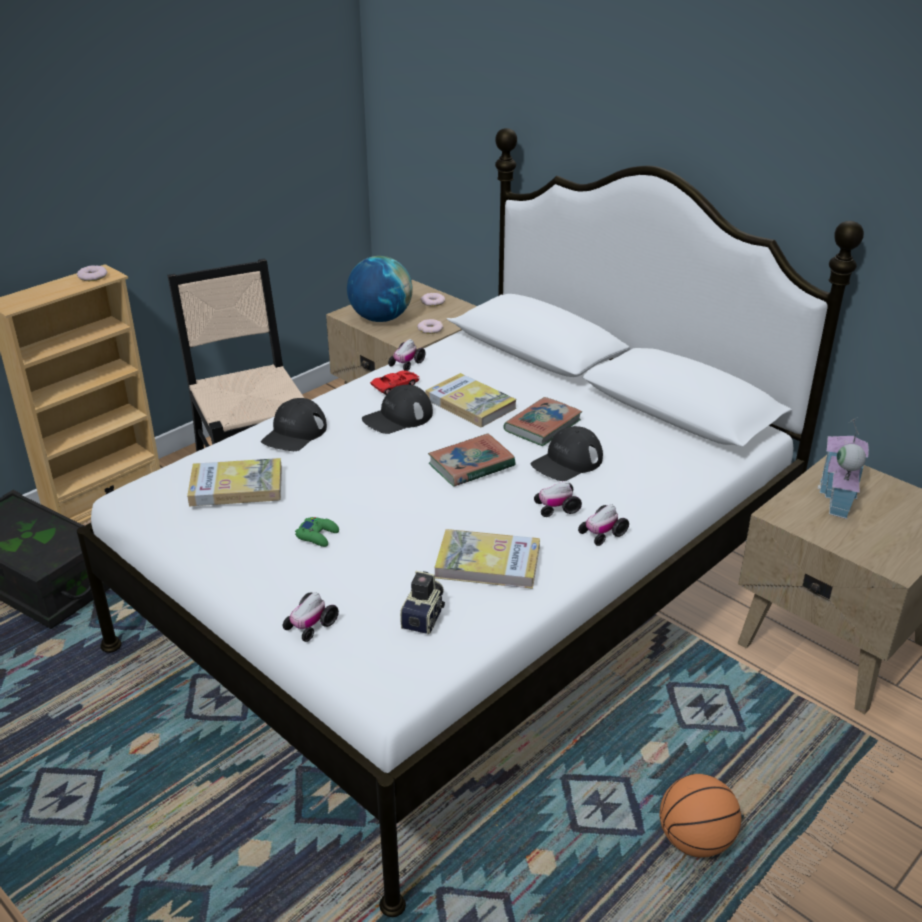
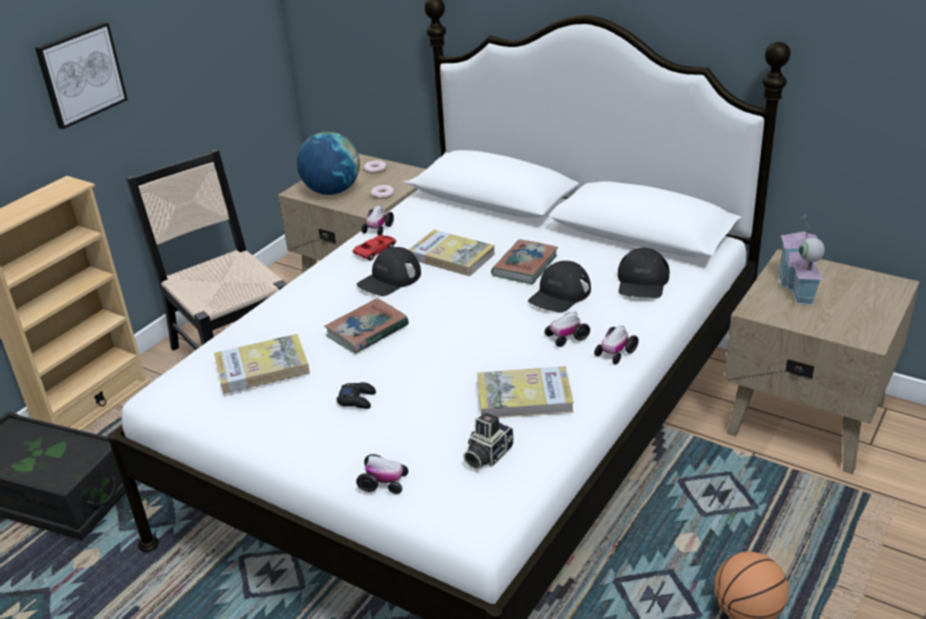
camera: 10 degrees left, 0 degrees up
(92, 276) = (59, 189): donut -> none
(134, 164) = (81, 74): none -> picture
(294, 433) = (297, 309): black cap -> black cap (642, 282)
(310, 625) = (383, 482): toy car -> toy car turned 105 degrees counterclockwise
(318, 535) = (357, 399): green game controller -> black game controller
(425, 616) = (486, 455): camera -> camera turned 150 degrees counterclockwise
(471, 465) = (475, 311): book -> book (367, 330)

